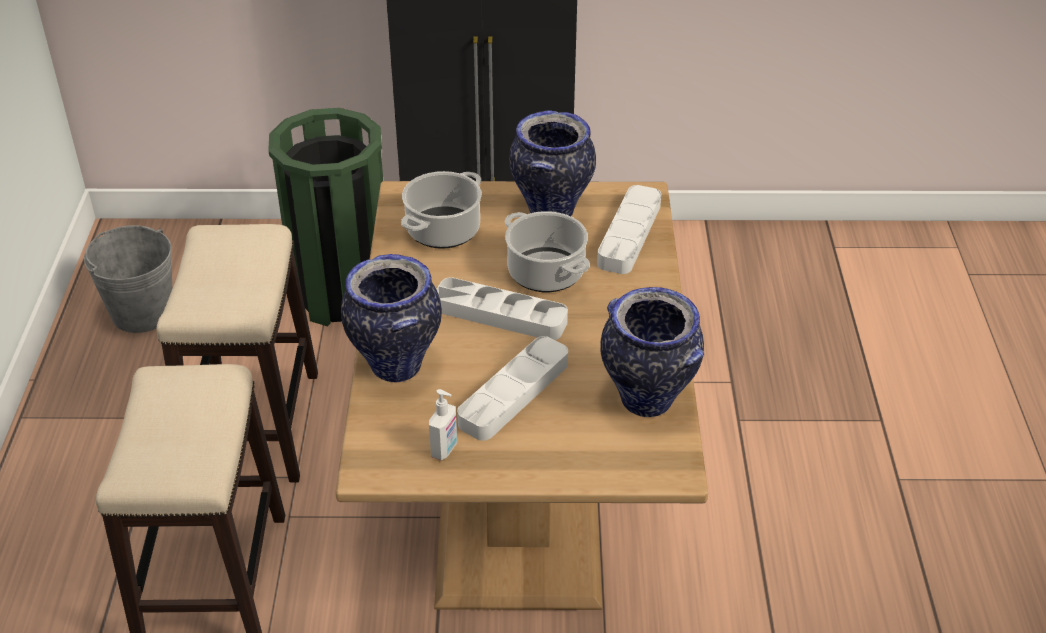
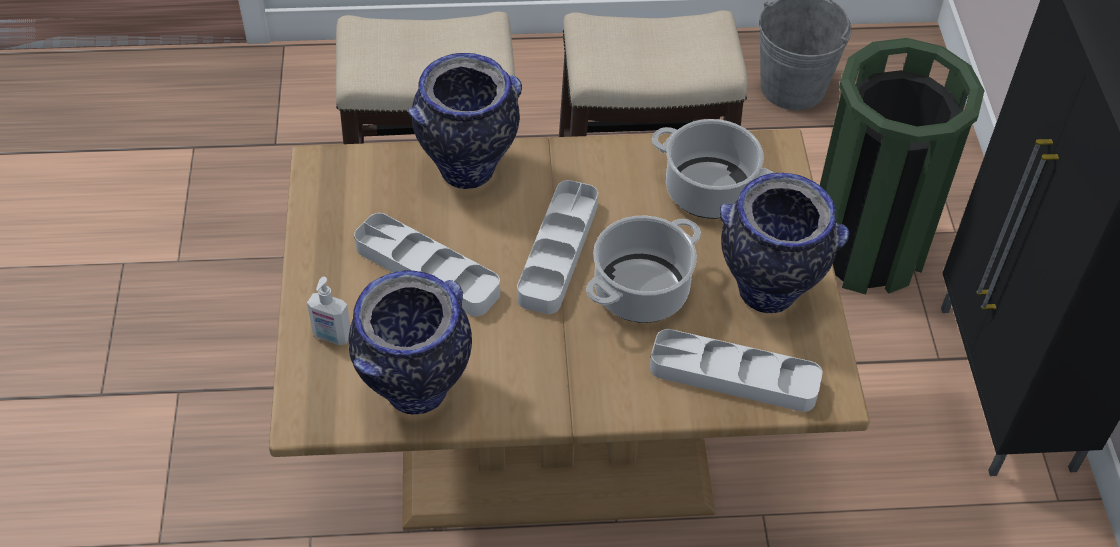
camera: 85 degrees right, 10 degrees up
(445, 449) = (344, 219): soap dispenser -> soap dispenser (332, 336)

